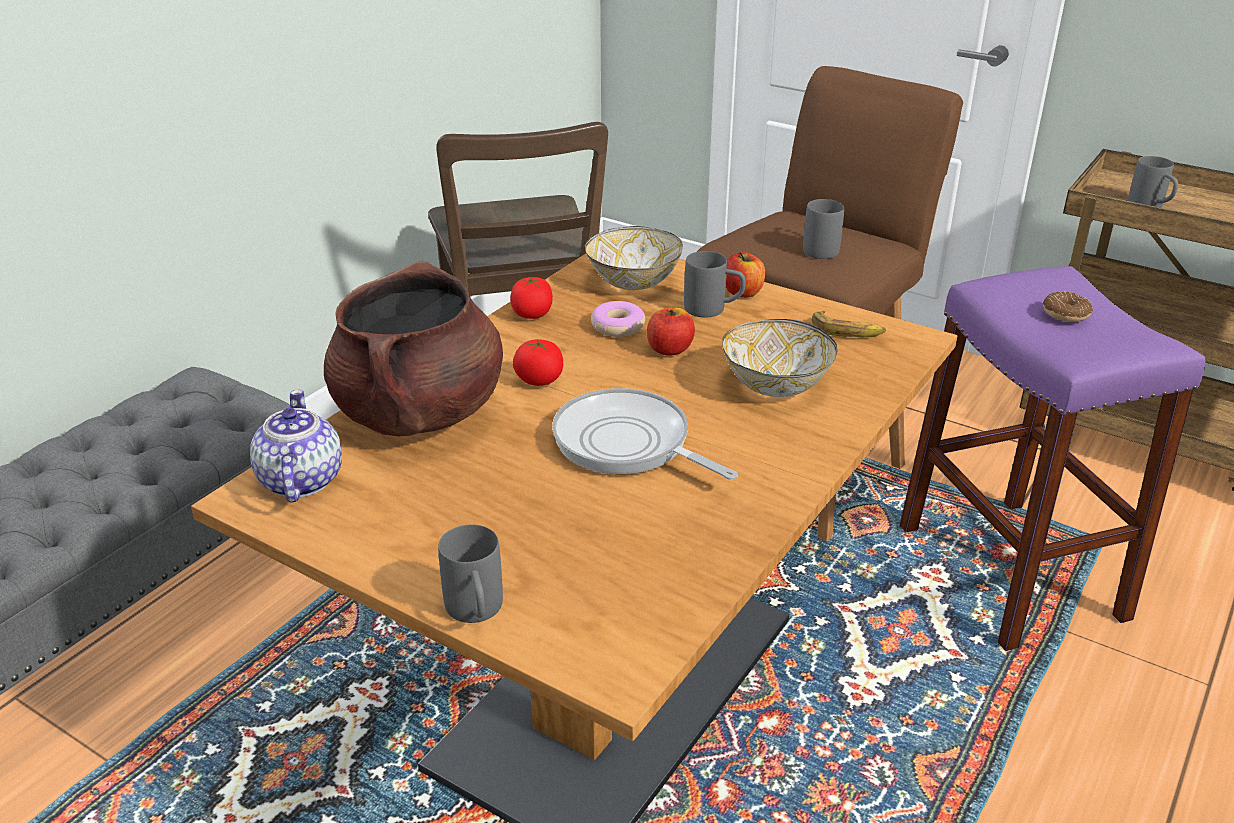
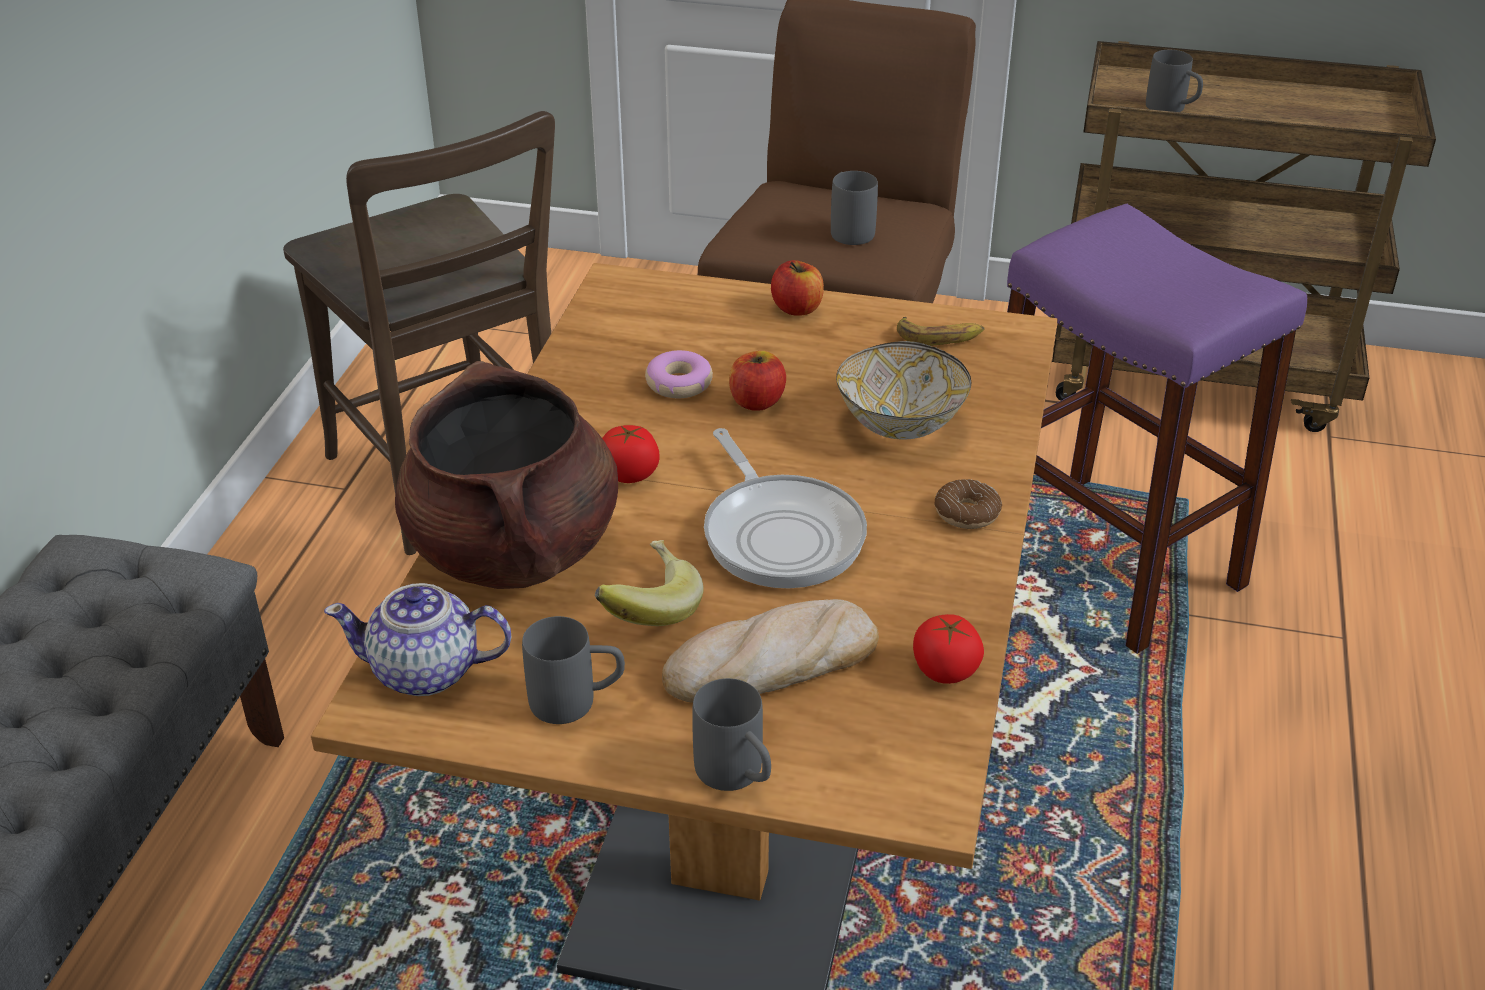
camera: 20 degrees left, 5 degrees up
(300, 481) = (427, 671): teapot -> teapot turned 60 degrees counterclockwise
(488, 474) = (645, 608): none -> banana
(532, 314) = (565, 387): tomato -> tomato (945, 670)
(558, 535) = (771, 663): none -> bread
(627, 444) = (780, 534): frying pan -> frying pan turned 135 degrees counterclockwise
(632, 282) = (660, 319): bowl -> none
(713, 310) = (777, 338): grey mug -> grey mug (577, 701)
(1065, 314) = (1150, 267): donut -> donut (967, 513)

